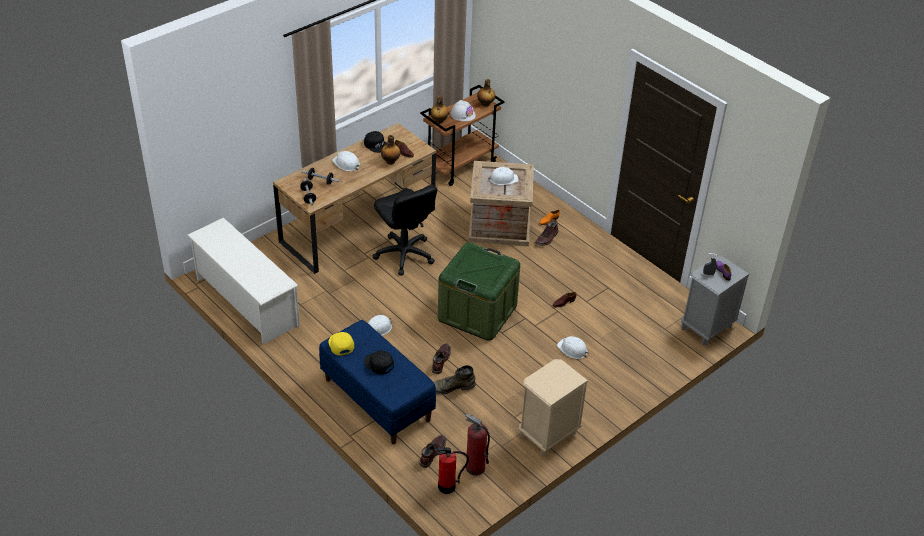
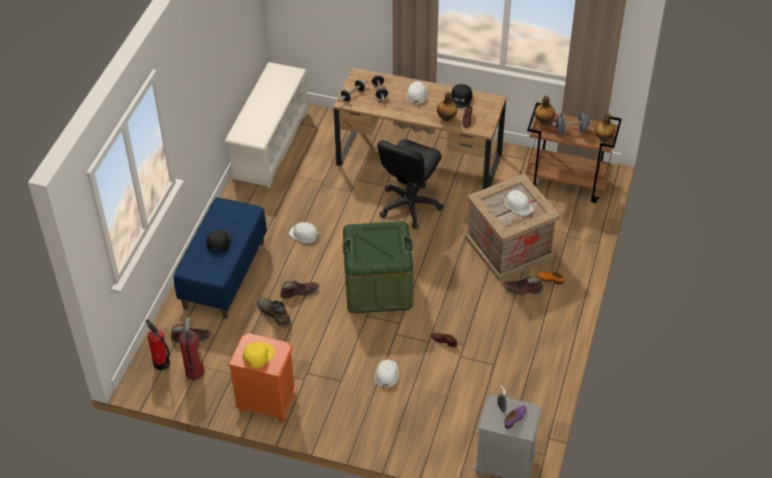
camera: 60 degrees right, 5 degrees up
(340, 344) = (223, 209): yellow cap -> yellow cap (258, 355)
(463, 114) = (571, 131): white hard hat -> grey dumbbell
(548, 435) = (266, 404): beige nightstand -> orange nightstand

